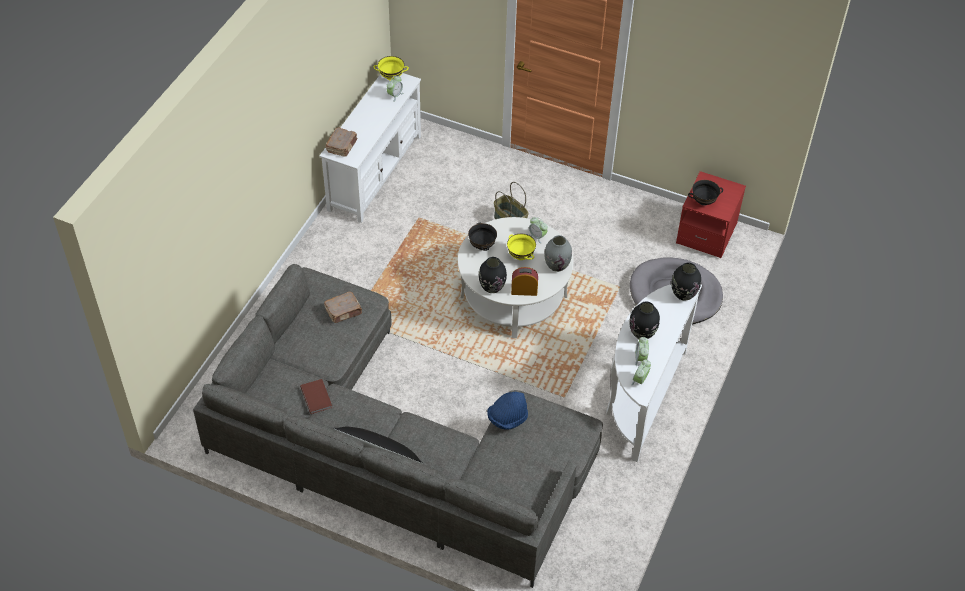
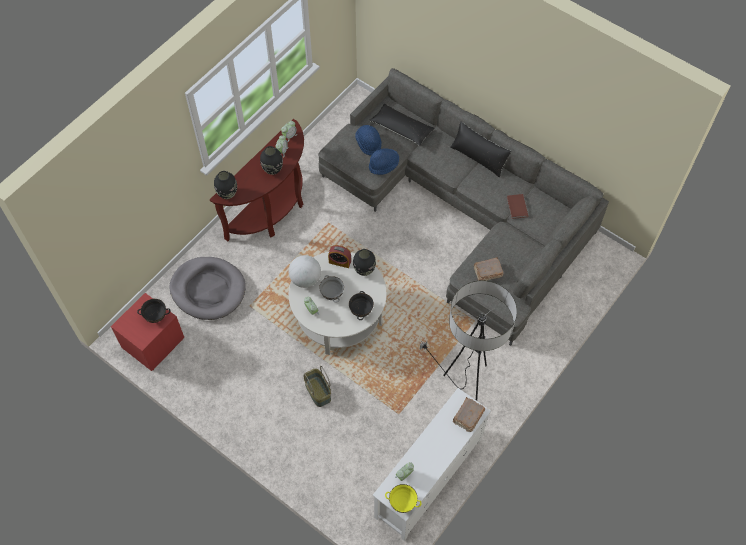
camera: 165 degrees left, 10 degrees up
(352, 258) = (465, 381): none -> floor lamp
(498, 477) = (401, 129): none -> black pillow
(520, 256) = (332, 294): yellow bowl -> grey bowl
(537, 445) = (369, 143): none -> blue hat
(557, 265) = (305, 279): grey vase -> globe
(642, 398) = (272, 211): white console table -> brown console table

